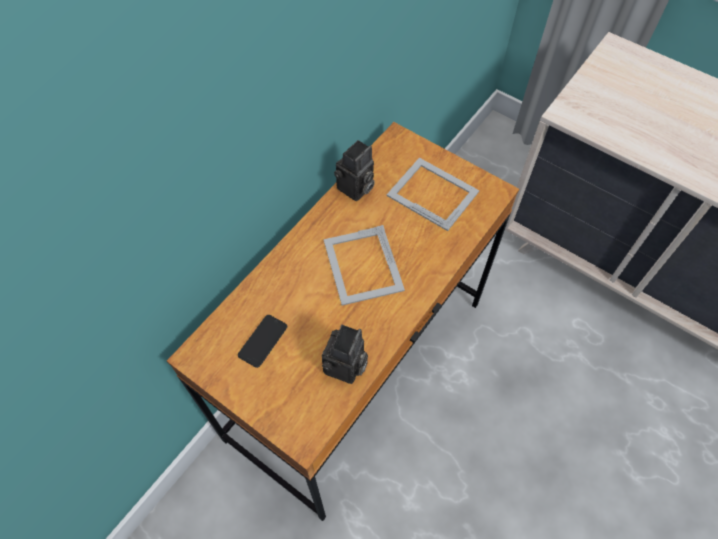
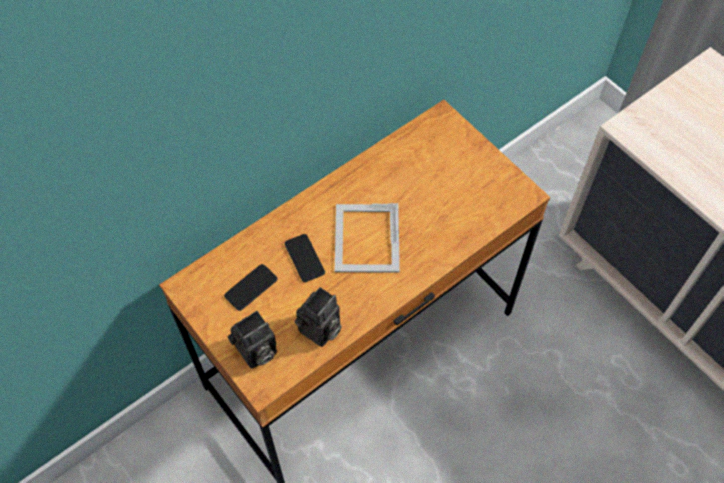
camera: 15 degrees right, 0 degrees up
(308, 299) = (304, 258): none -> phone
(355, 189) = (383, 161): camera -> camera (256, 353)
(432, 192) = (459, 181): picture frame -> none

